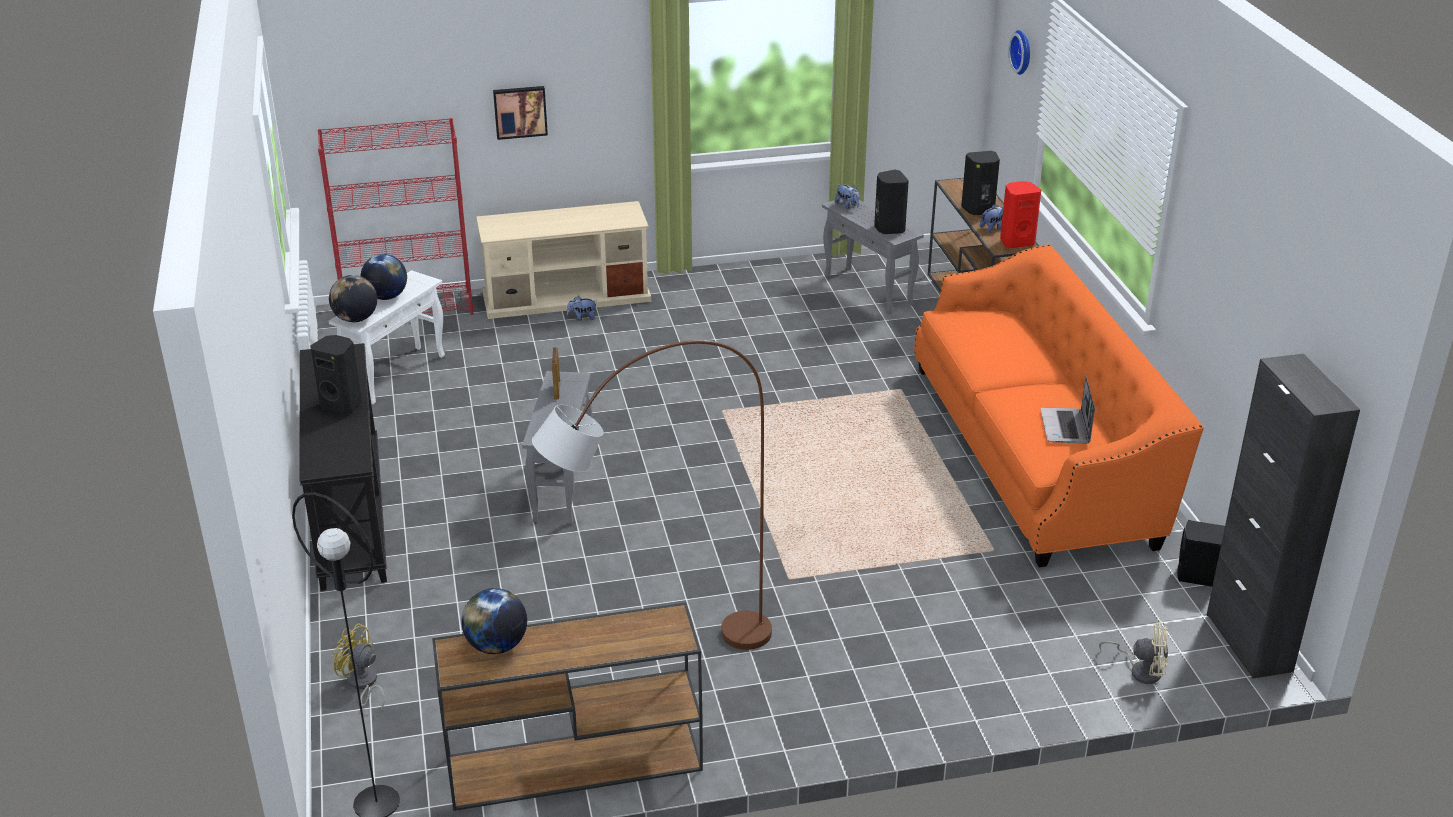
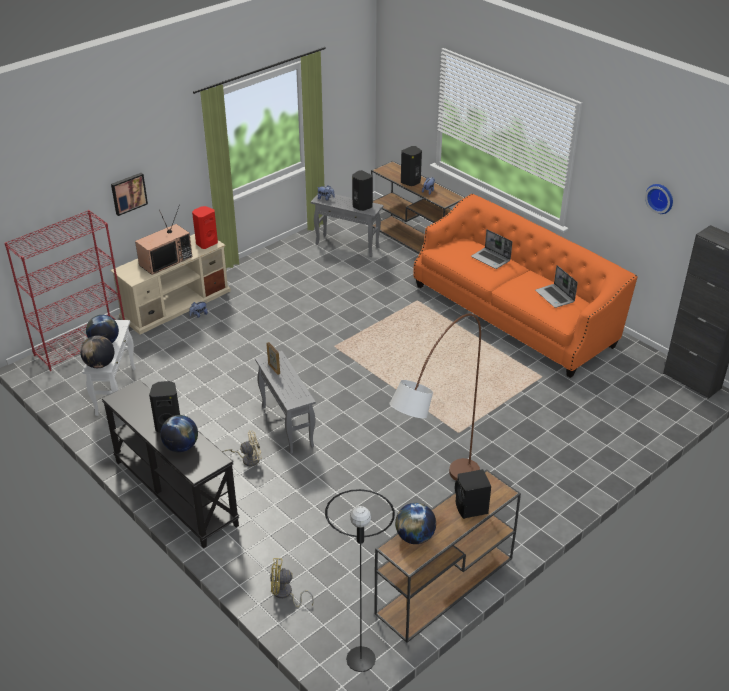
camera: 30 degrees left, 5 degrees up
(330, 433) = (181, 447): none -> globe
(553, 223) = (166, 260): none -> television
(1016, 242) = (448, 196): red speaker -> red speaker (206, 243)
(1016, 348) = (491, 259): none -> laptop
(1023, 52) = (412, 82): wall clock -> wall clock (660, 198)
(1141, 670) = (660, 414): beige fan -> beige fan (247, 459)
(1196, 575) = (641, 354): black speaker -> black speaker (471, 508)

